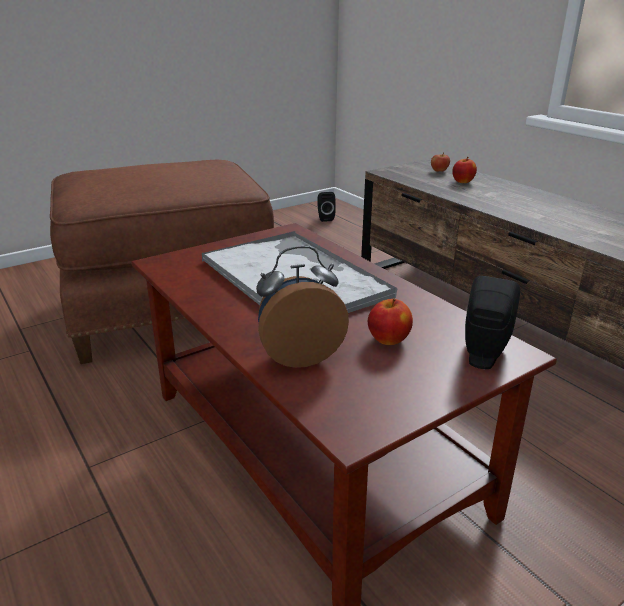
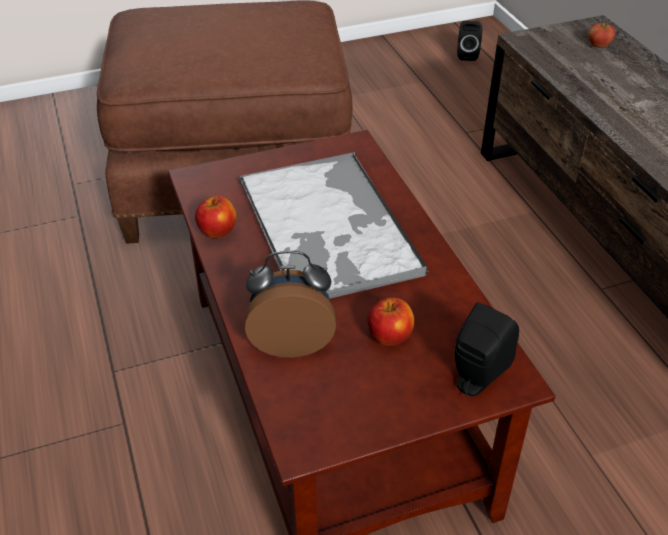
camera: 15 degrees right, 15 degrees up
(462, 182) = (618, 73): apple -> apple (217, 232)

